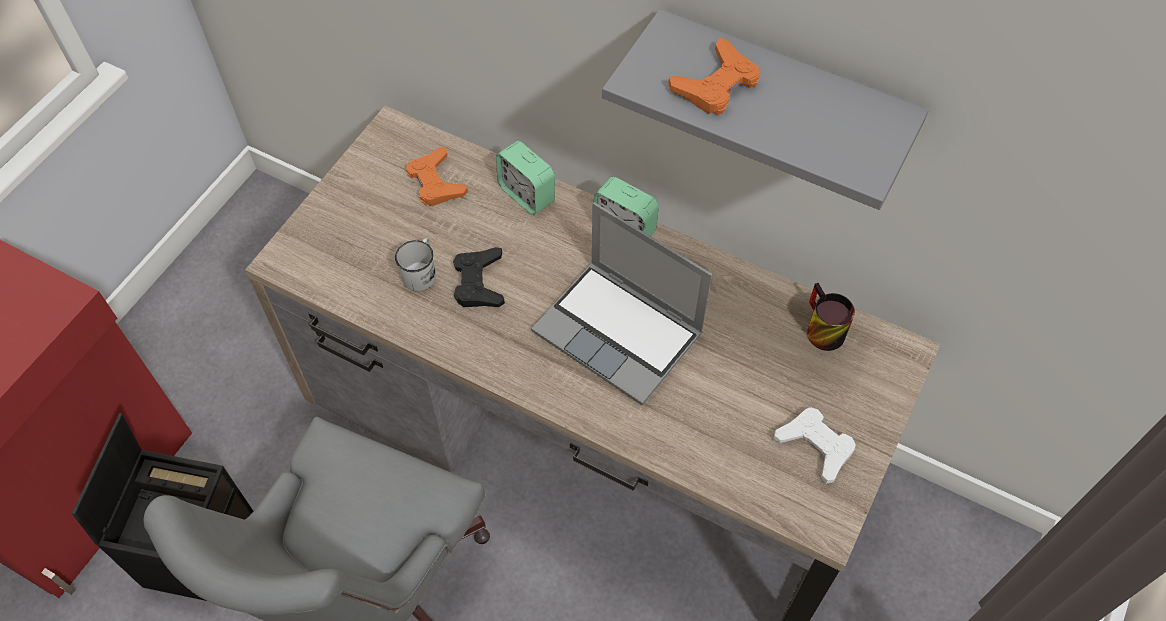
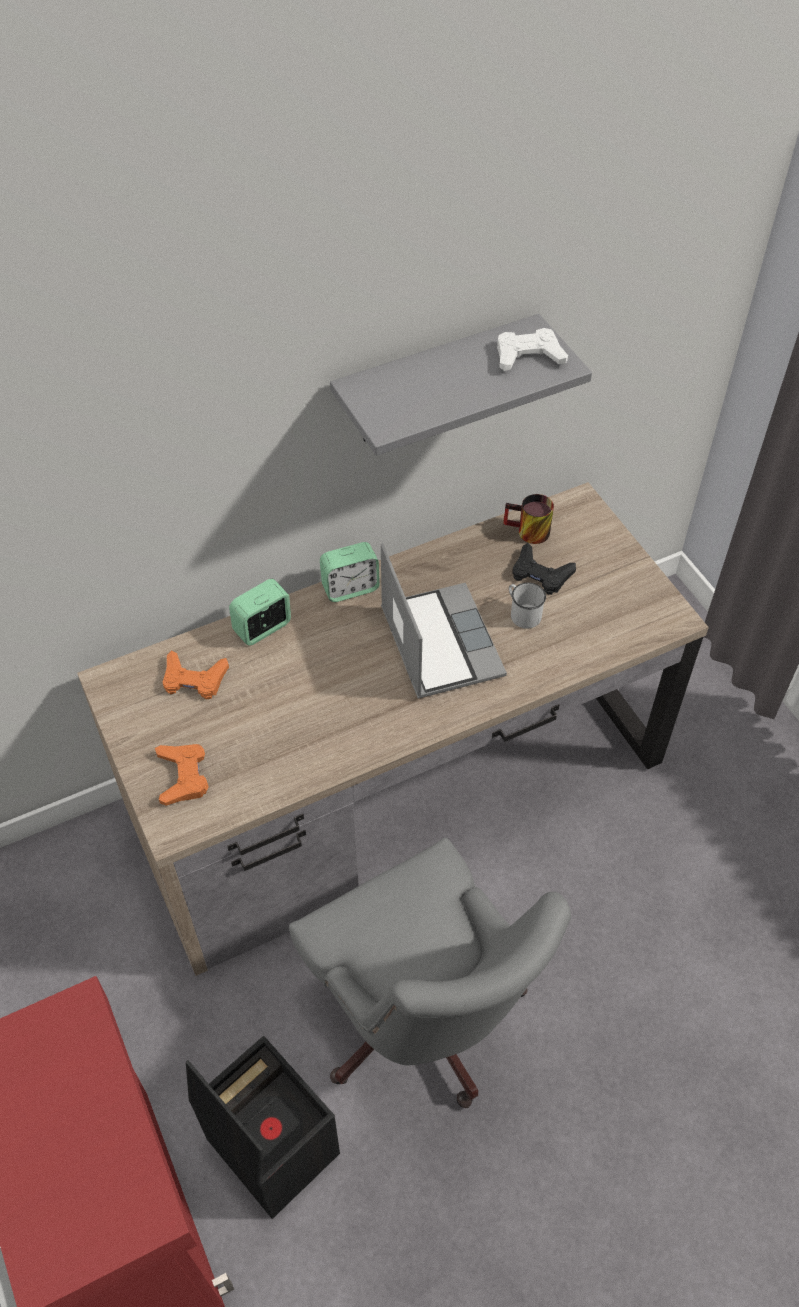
camera: 55 degrees left, 5 degrees down
(421, 272) = (274, 735): white mug -> white mug (522, 613)
(479, 282) = (318, 703): black game controller -> black game controller (540, 574)
(527, 194) = (263, 628): alarm clock -> alarm clock turned 150 degrees clockwise
(620, 333) = (438, 642): laptop -> laptop turned 90 degrees counterclockwise
(716, 85) = (428, 391): orange game controller -> orange game controller (183, 776)
(815, 446) = (613, 589): white game controller -> white game controller (528, 356)

